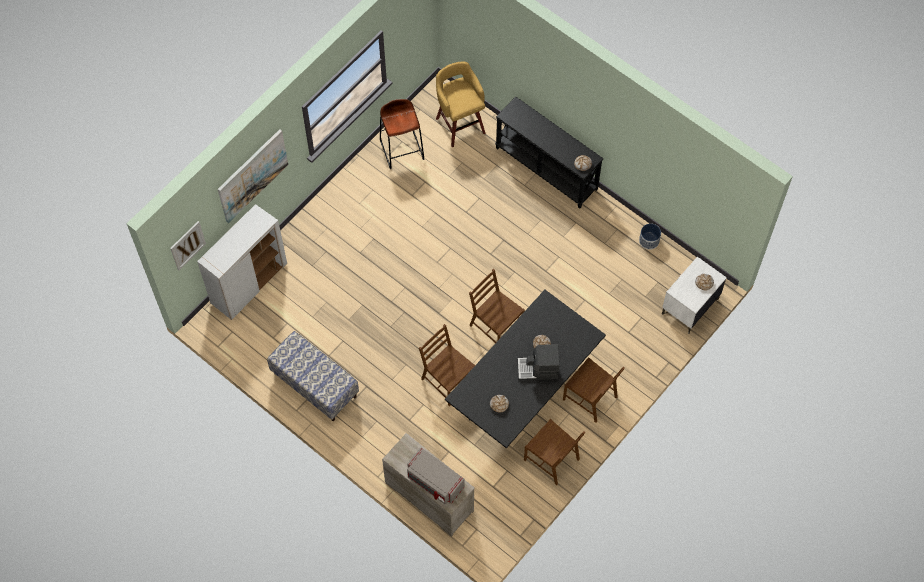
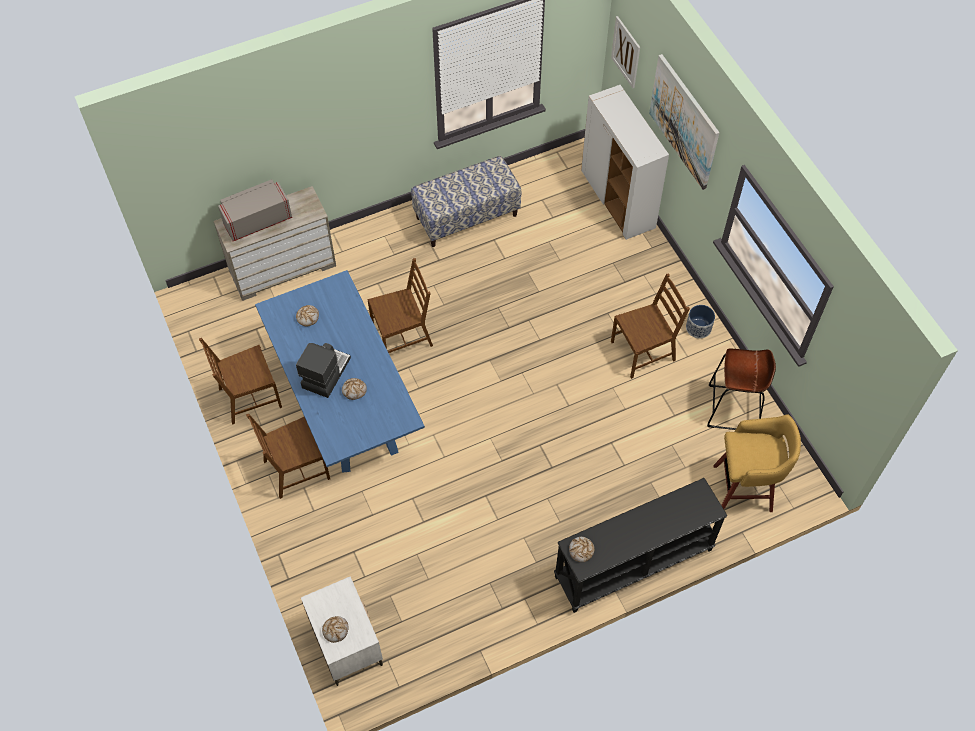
camera: 115 degrees right, 5 degrees down
(495, 325) = (442, 410): brown chair -> brown chair (643, 351)
(523, 390) = (346, 404): black dining table -> blue dining table
(649, 241) = (465, 640): planter -> planter (698, 328)

